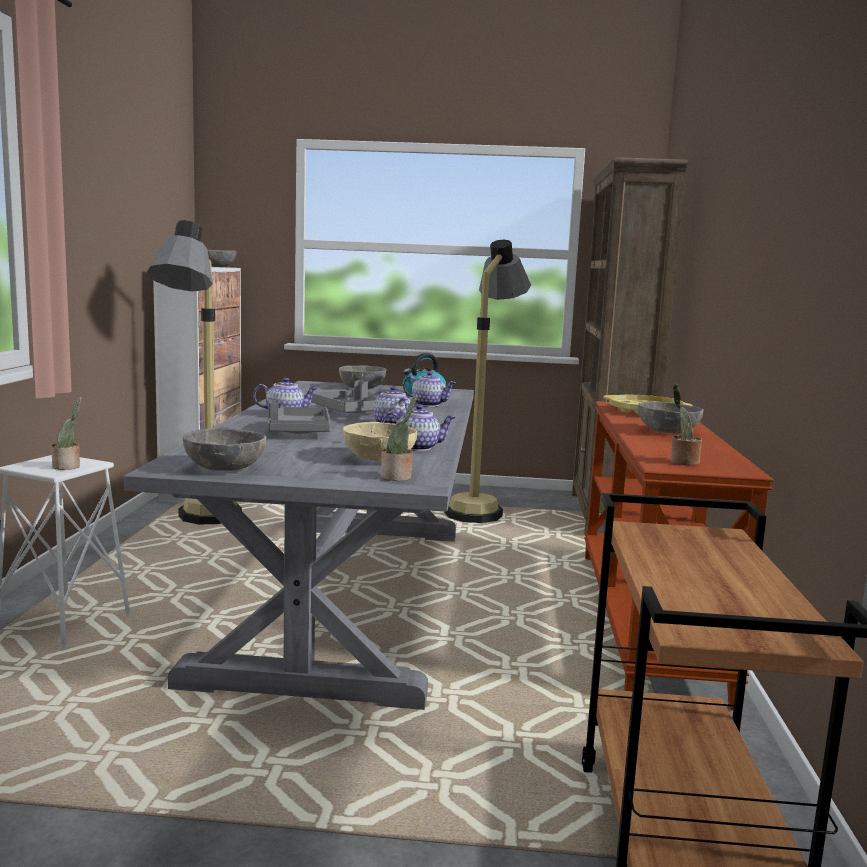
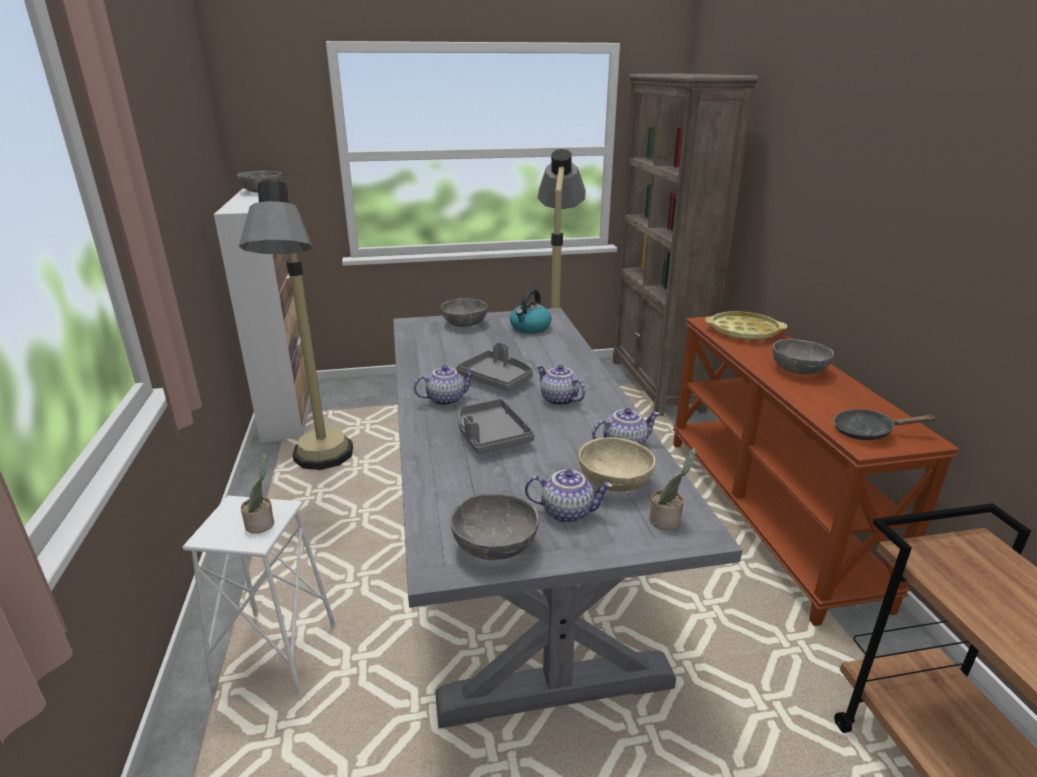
camera: 15 degrees left, 15 degrees up
(429, 404) = (552, 348): teapot -> teapot (567, 512)
(682, 462) = (868, 432): potted plant -> black frying pan

